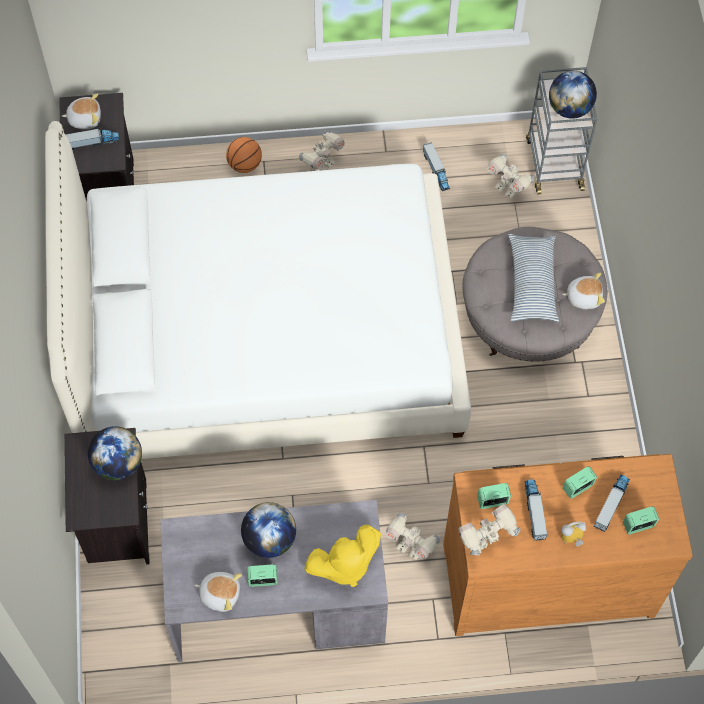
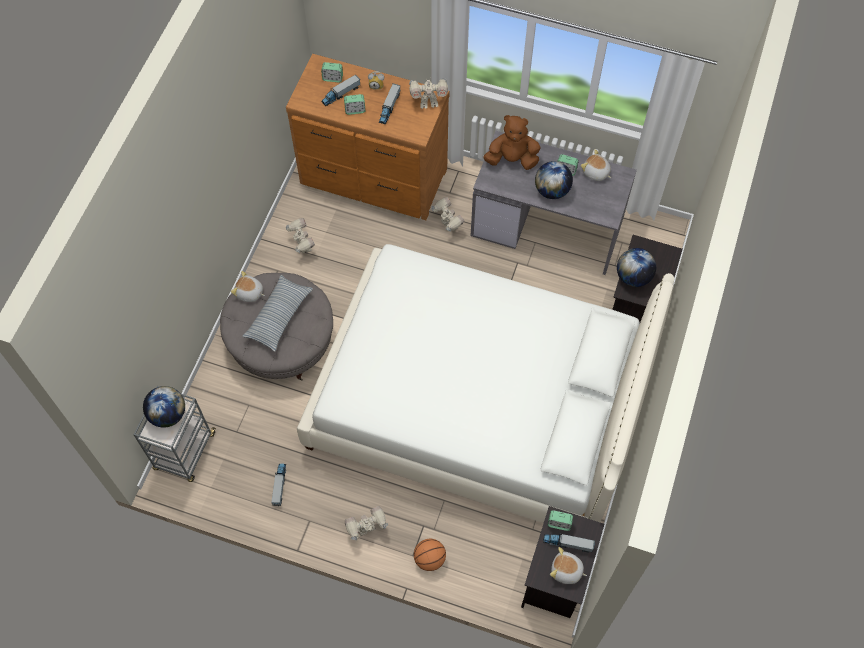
camera: 155 degrees left, 0 degrees up
(344, 565) = (512, 159): yellow plush toy -> brown plush toy
(492, 501) = (411, 122): alarm clock -> alarm clock (559, 523)
(507, 188) = (234, 445): toy robot -> toy robot (303, 246)

